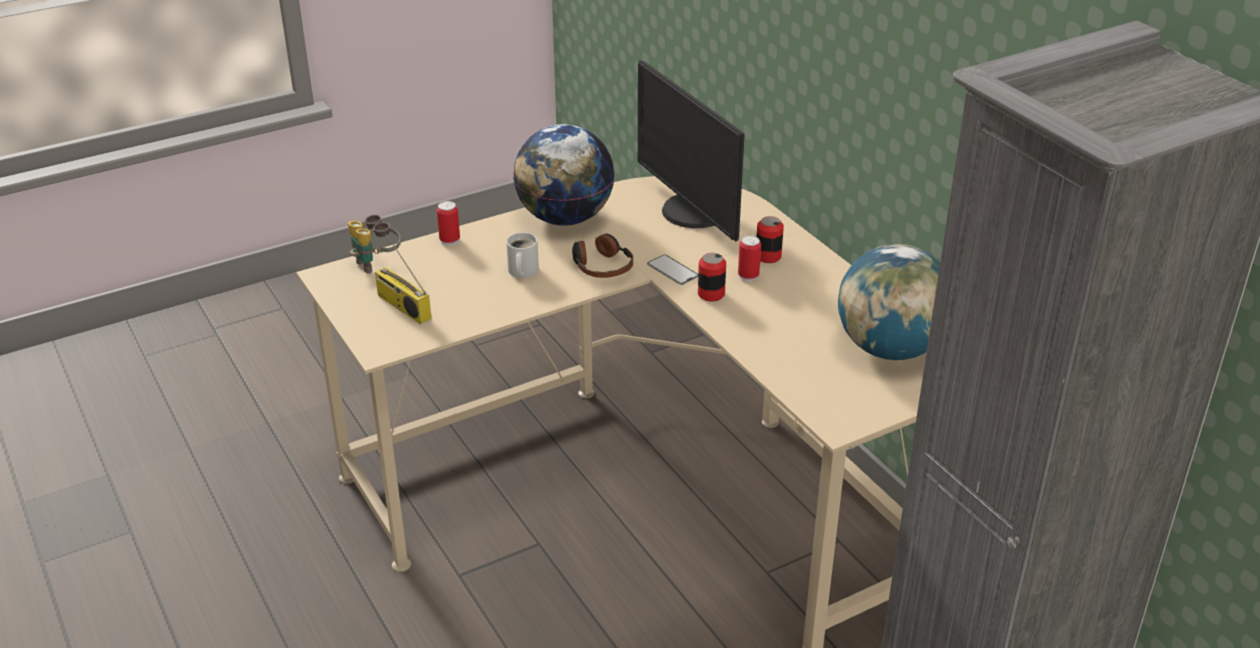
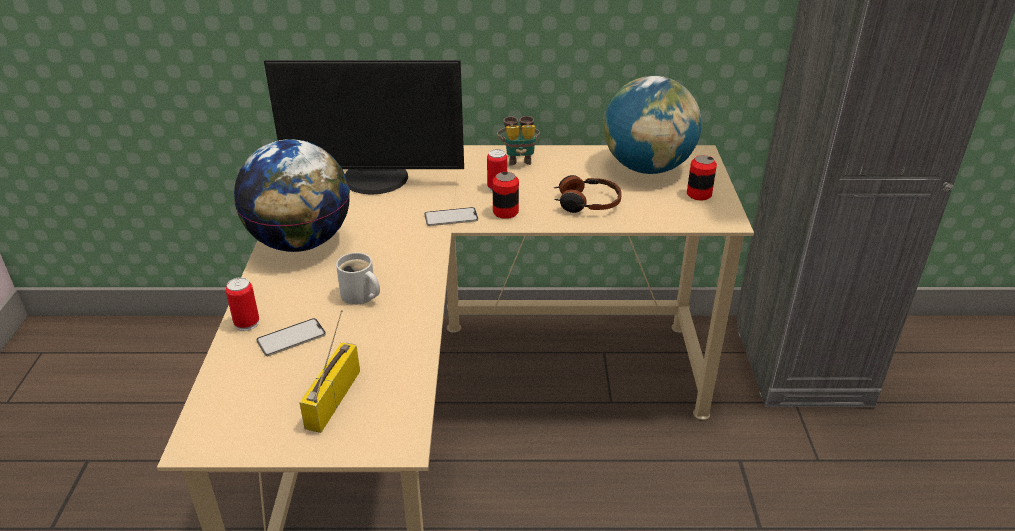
camera: 60 degrees left, 0 degrees up
(376, 263) = (224, 391): binoculars -> binoculars (519, 158)
(402, 306) = (333, 397): radio -> radio turned 120 degrees clockwise
(449, 264) = (291, 337): none -> phone
(601, 266) = (403, 249): headphones -> headphones (586, 203)
(768, 256) = (480, 171): can -> can (699, 194)

